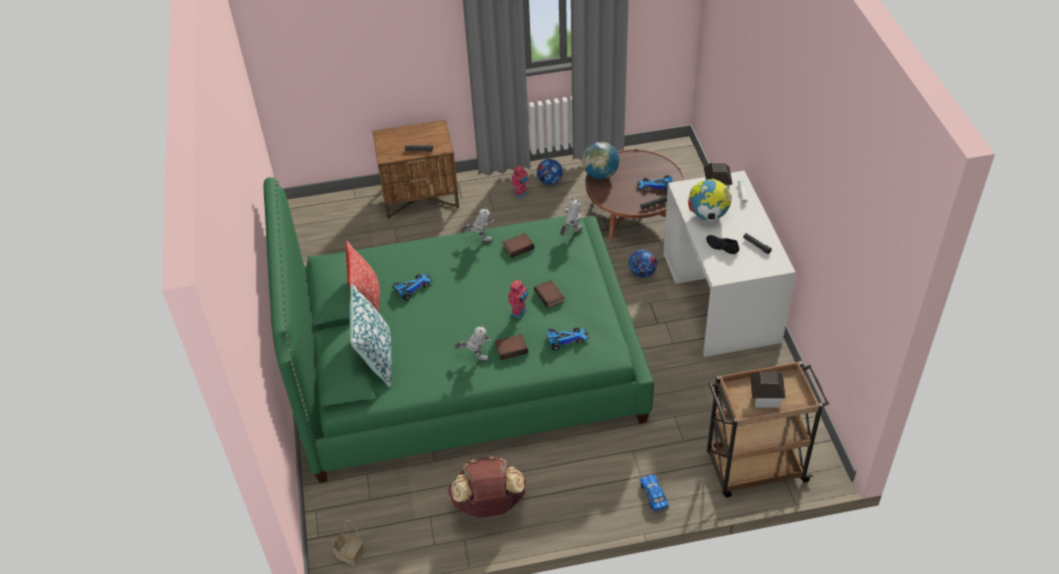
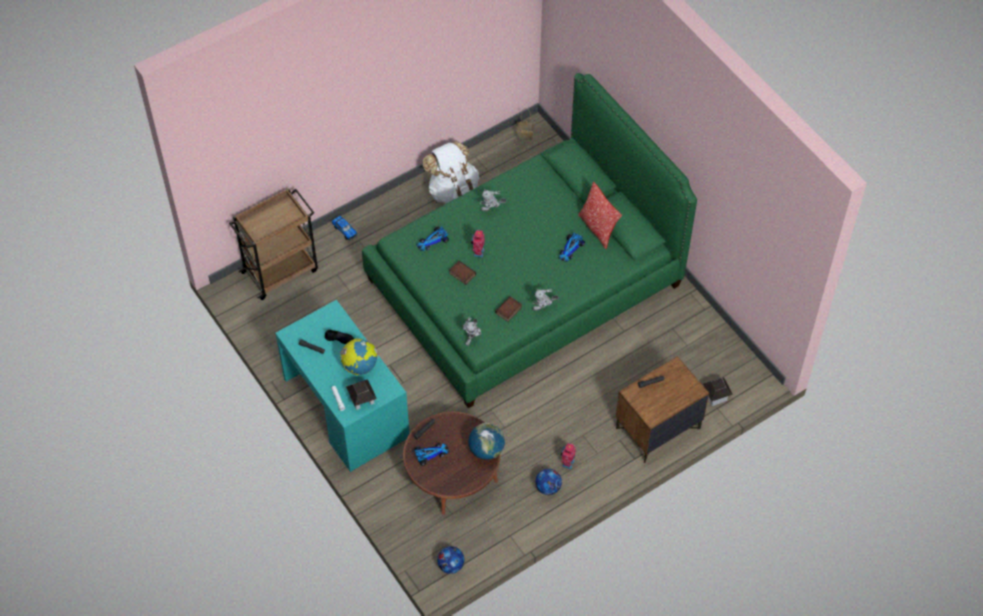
camera: 155 degrees right, 10 degrees up
(375, 358) = (561, 187): pillow -> none
(489, 505) = (452, 190): brown backpack -> white backpack
(511, 348) = (469, 223): book -> none
(642, 273) = (420, 410): football -> football (451, 565)
(720, 296) = (346, 408): white desk -> turquoise desk
(765, 397) = (273, 217): toy house -> toy house (716, 396)

